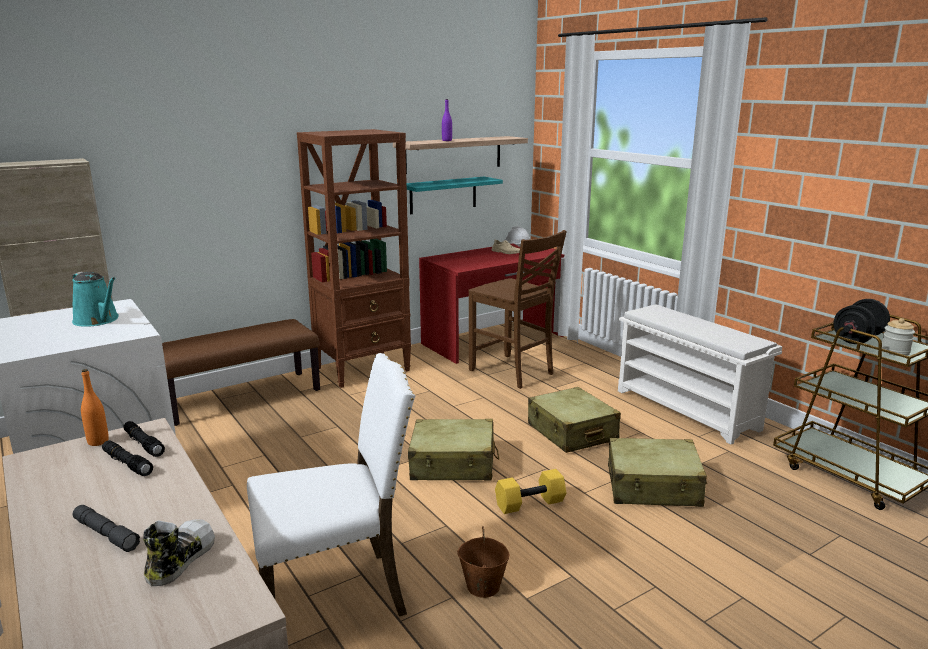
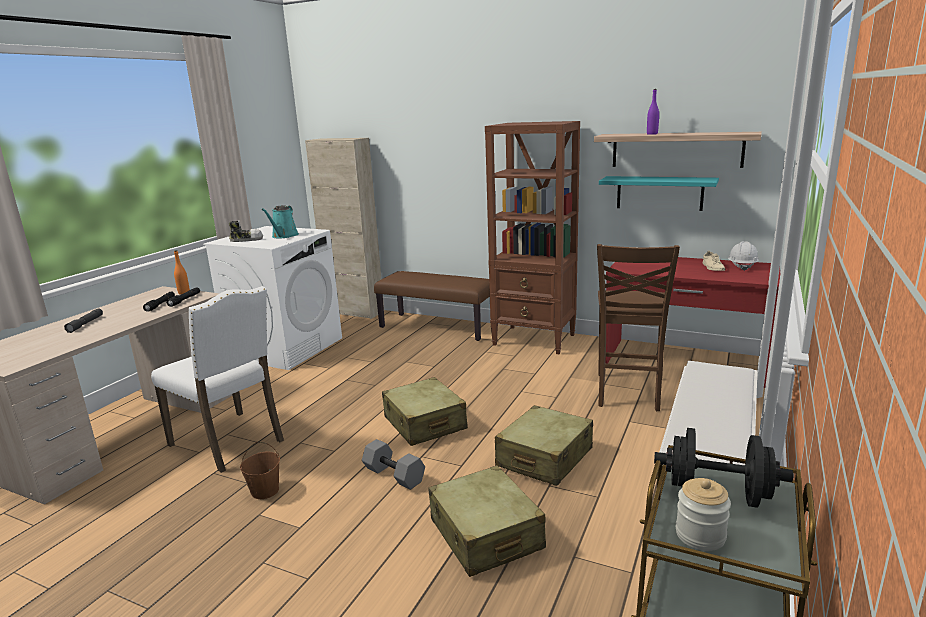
camera: 60 degrees right, 0 degrees up
(179, 560) = (60, 342): shoe -> shoe (246, 240)
(530, 503) = (395, 475): yellow dumbbell -> grey dumbbell

